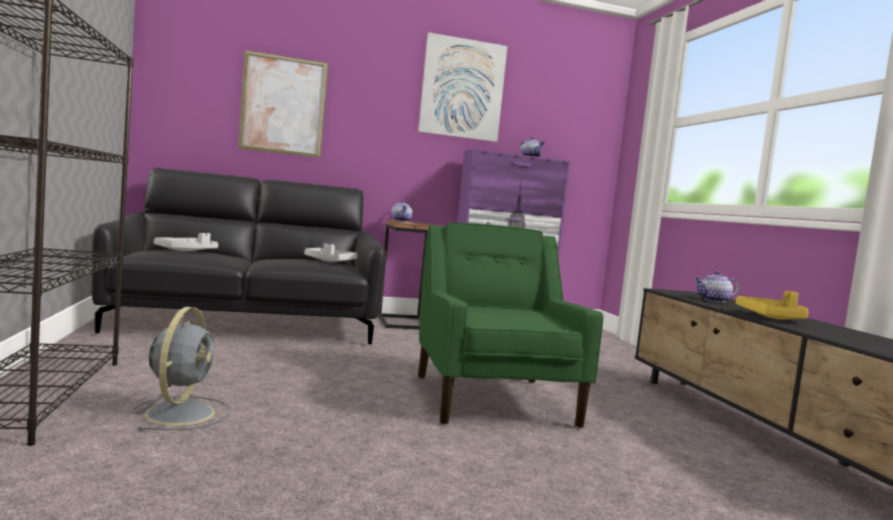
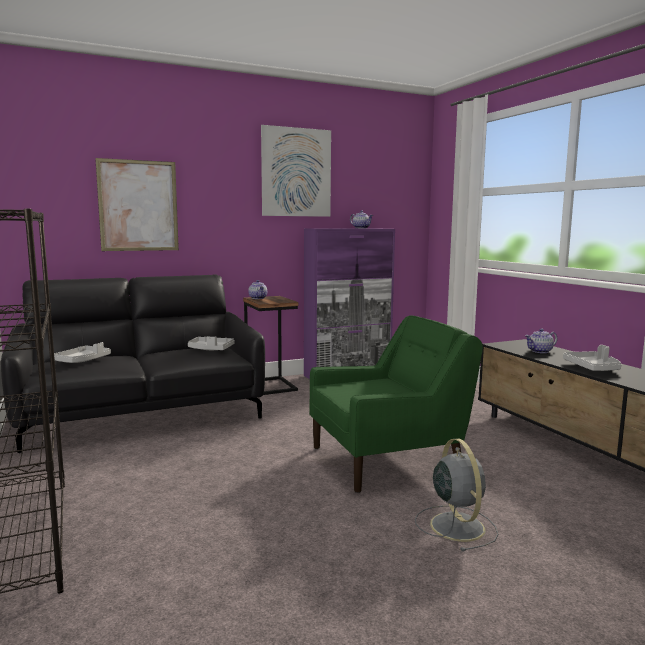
camera: 10 degrees left, 5 degrees up
(181, 413) = (158, 529): grey fan -> grey fan (456, 525)
(492, 399) = (388, 460): green armchair -> green armchair turned 90 degrees clockwise
(772, 317) = (593, 368): yellow tray -> grey tray

